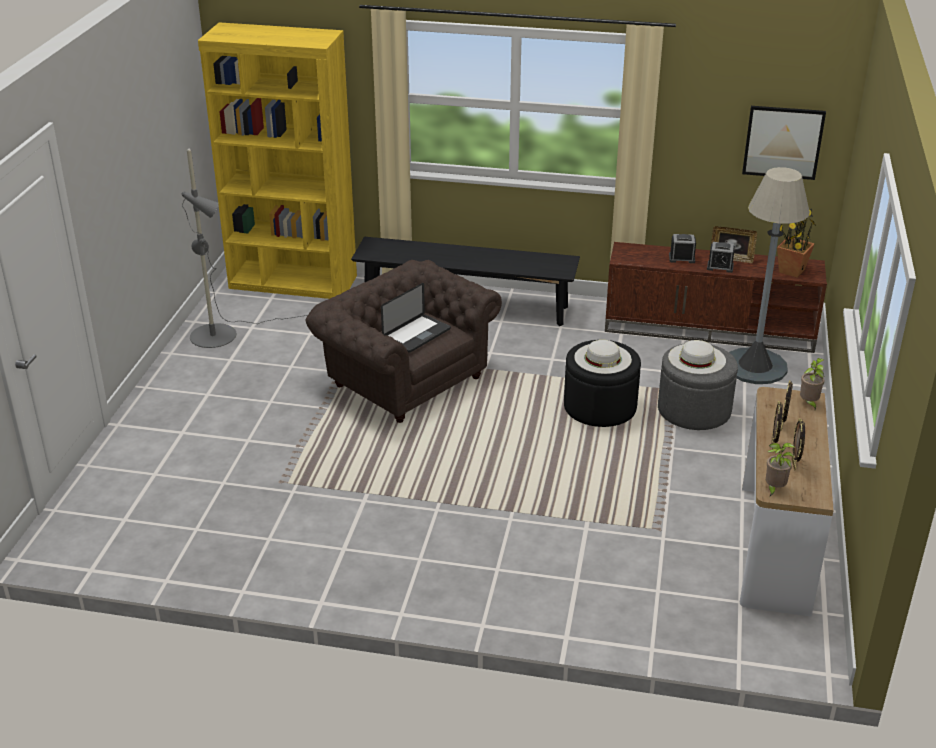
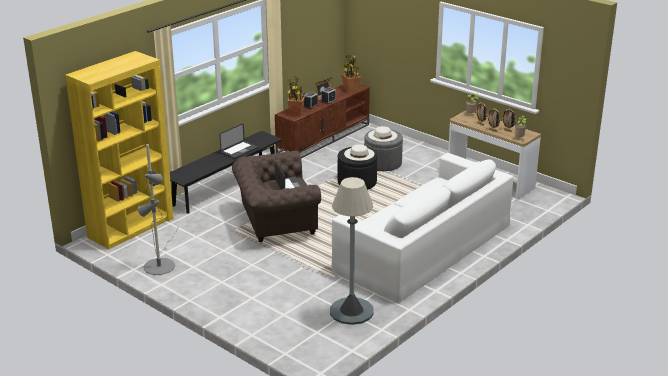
camera: 60 degrees left, 5 degrees down
(453, 544) = (423, 247): none -> white sofa
(495, 261) = (239, 150): none -> laptop
(642, 255) = (296, 112): none -> potted plant
(755, 366) = (364, 140): grey floor lamp -> grey floor lamp (351, 311)
(783, 142) = (321, 30): picture -> none

